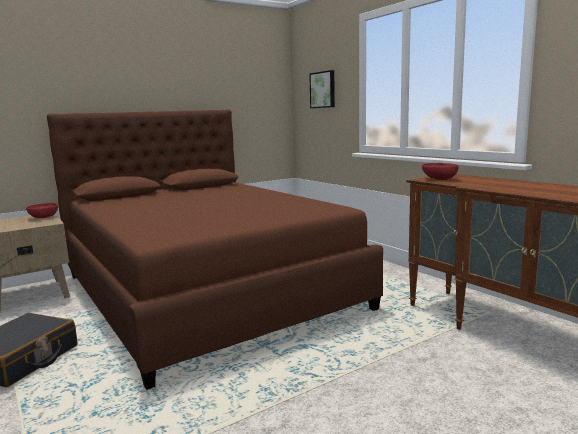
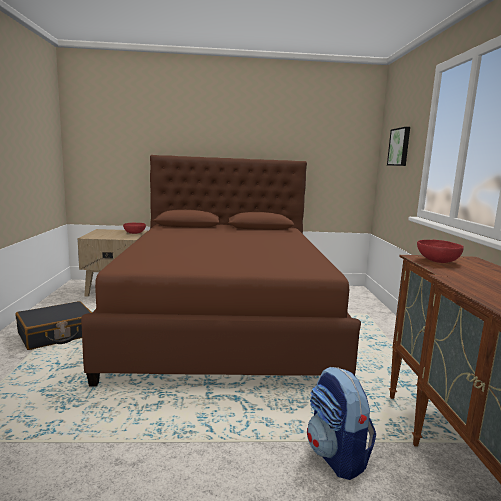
camera: 30 degrees right, 0 degrees up
(422, 354) = (337, 456): none -> backpack

